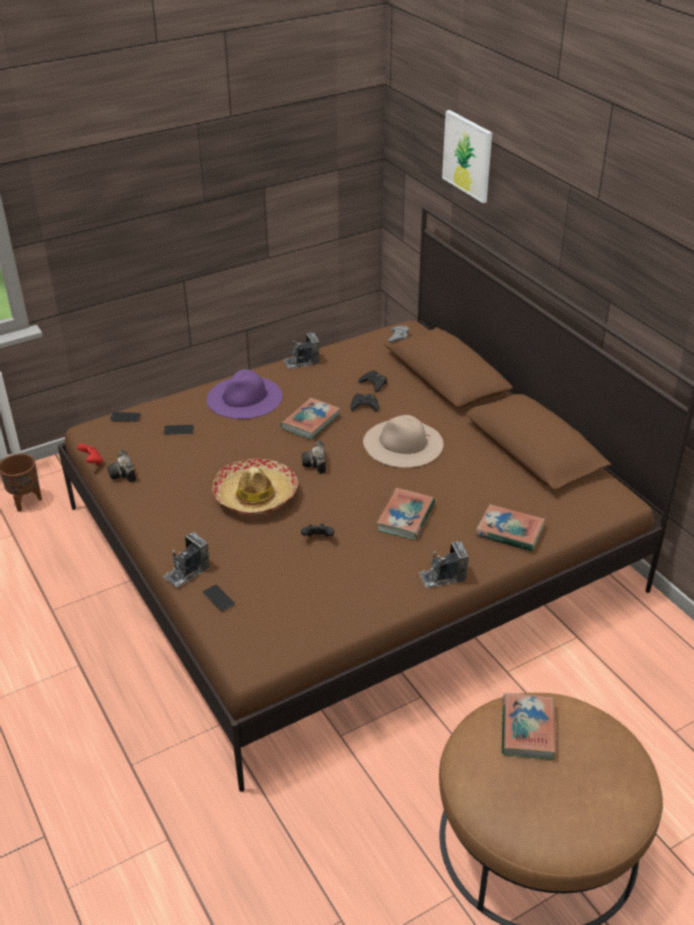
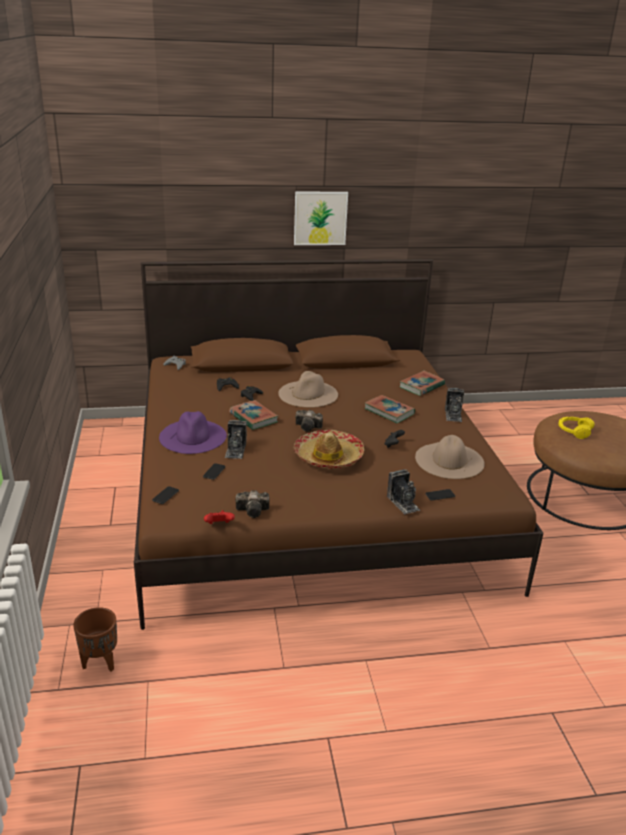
camera: 70 degrees left, 10 degrees down
(301, 362) = (166, 405): camera -> camera (235, 450)
(310, 593) = (449, 460): none -> beige hat
(468, 156) = (184, 204): picture -> picture (320, 218)
(527, 729) = (574, 431): book -> yellow headphones

